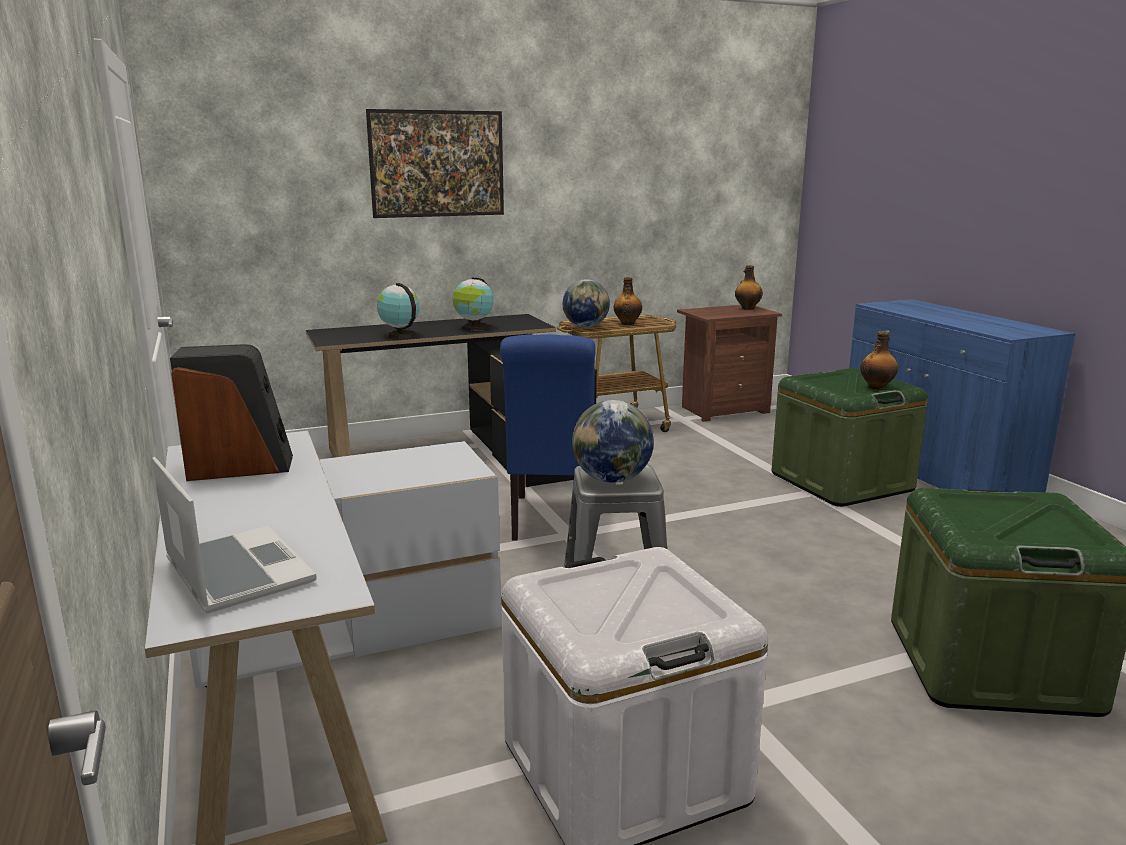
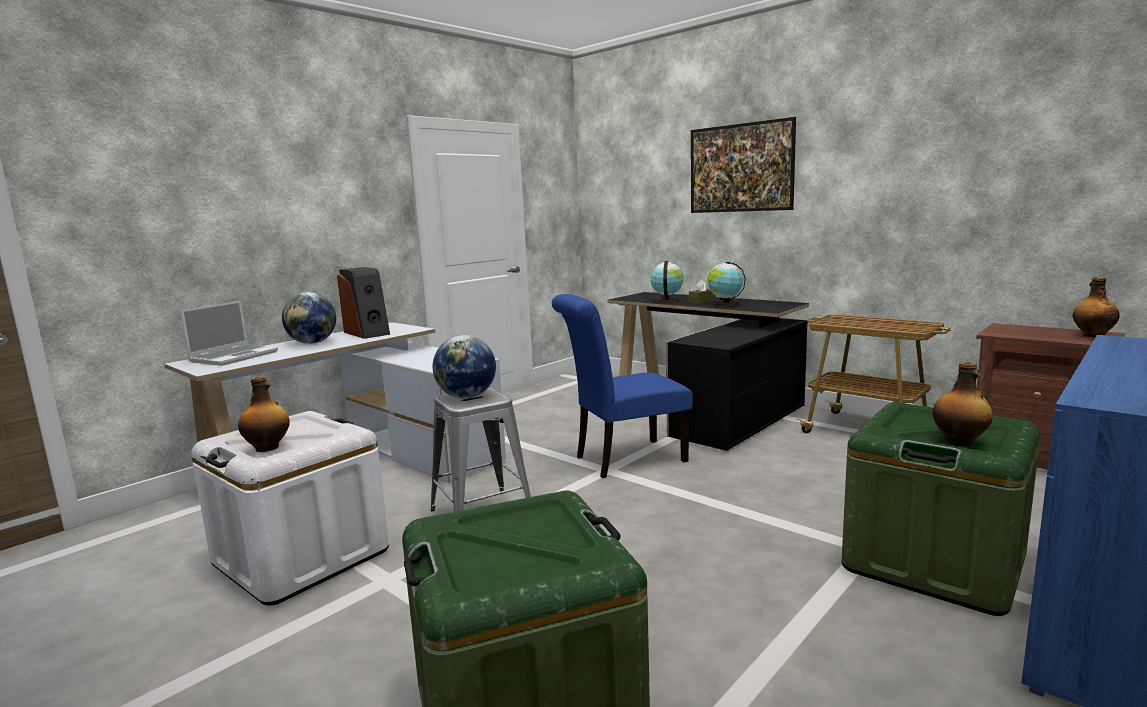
camera: 65 degrees right, 5 degrees down
(434, 328) = (702, 301): none -> brown tissue box
(586, 327) = (831, 320): globe -> globe (312, 343)
(627, 323) = (884, 325): bottle -> bottle (268, 448)

